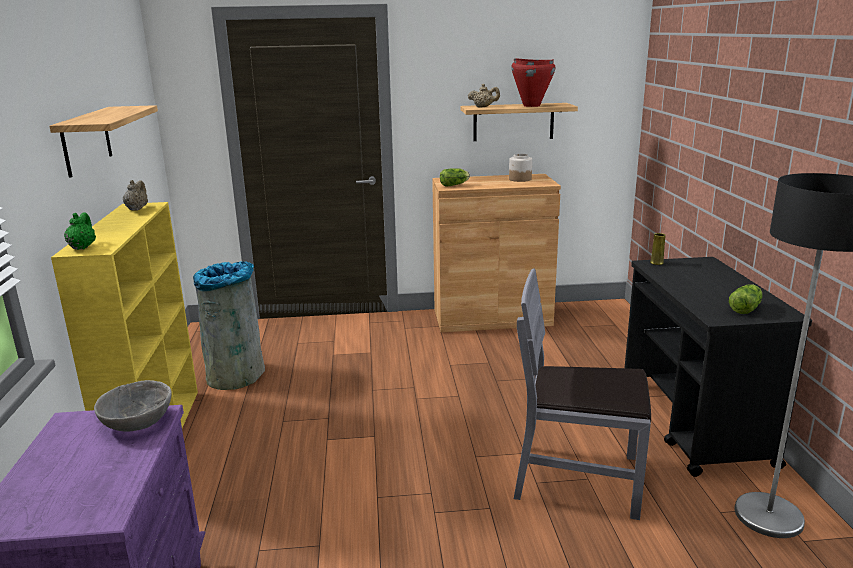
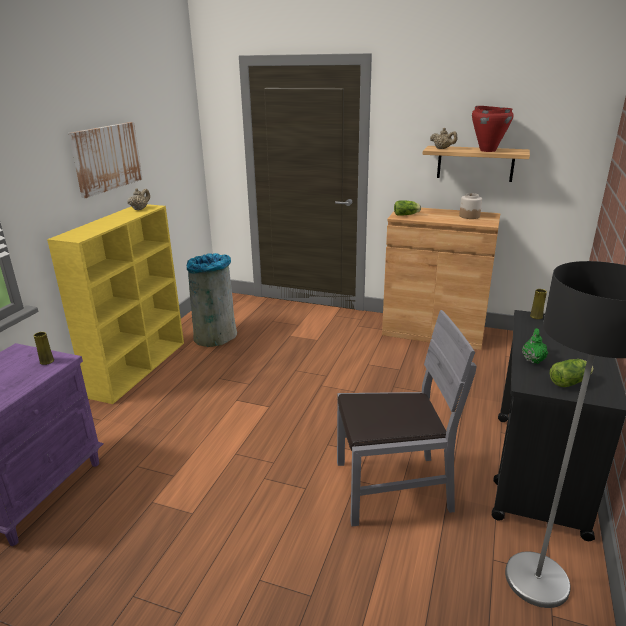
camera: 25 degrees right, 5 degrees up
(82, 247) = (71, 234): green teapot -> green teapot (533, 359)
(86, 140) = (106, 158): shelf -> picture
(138, 421) = (47, 361): grey bowl -> yellow vase
(577, 478) = (392, 487): grey chair -> grey chair turned 135 degrees clockwise

